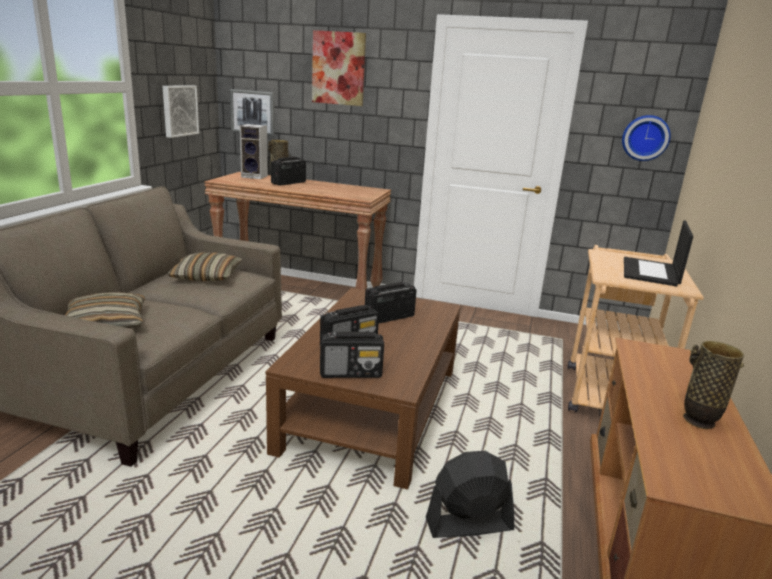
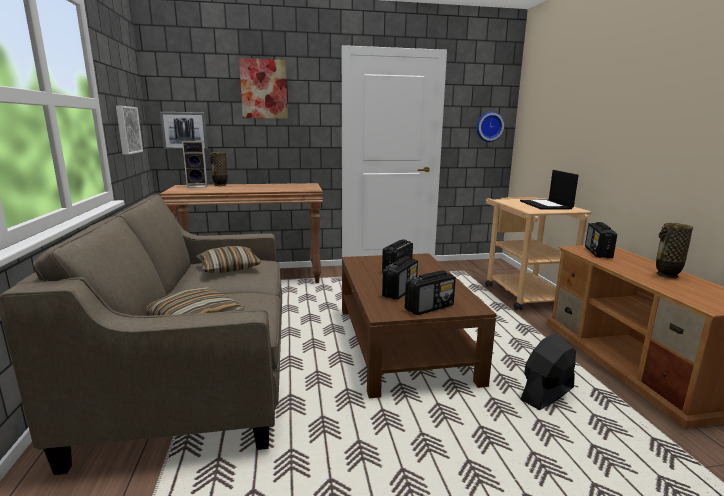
camera: 25 degrees left, 5 degrees down
(288, 183) = (234, 187): radio -> radio (598, 253)

